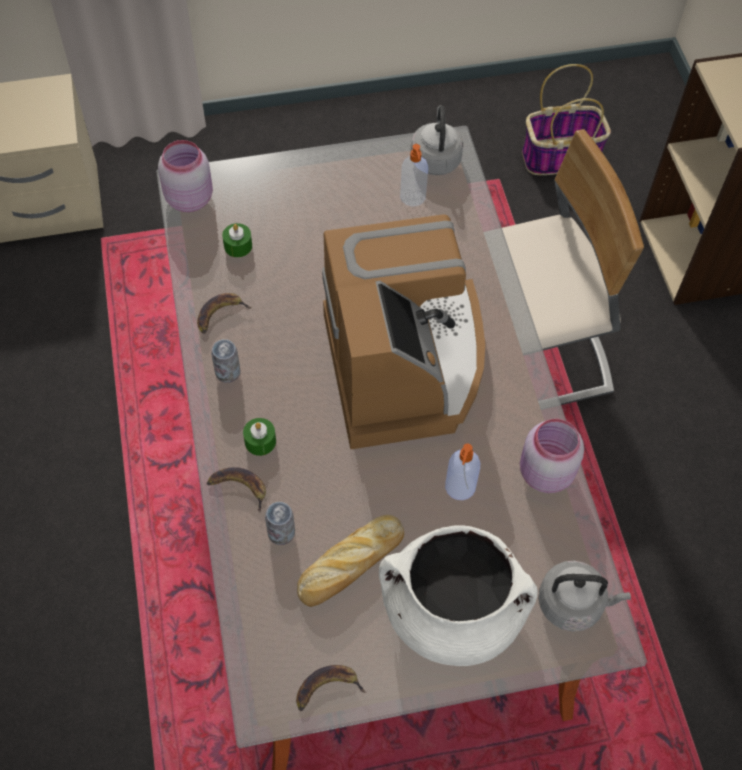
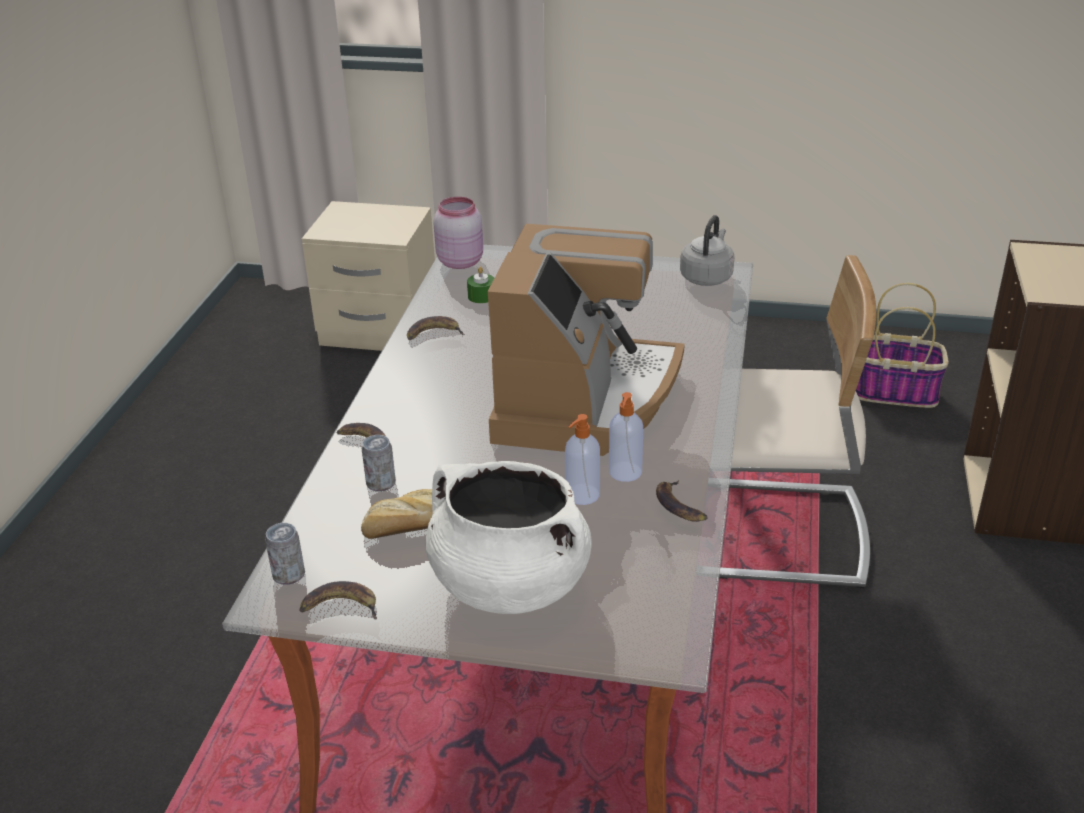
camera: 25 degrees right, 25 degrees down
(228, 372) = (412, 369): can -> can (289, 575)
(260, 441) = (408, 419): green candle -> none
(413, 197) = (668, 296): soap dispenser -> soap dispenser (625, 473)
(544, 473) = (679, 506): pink jar -> banana
(573, 604) = (648, 613): grey kettle -> none

